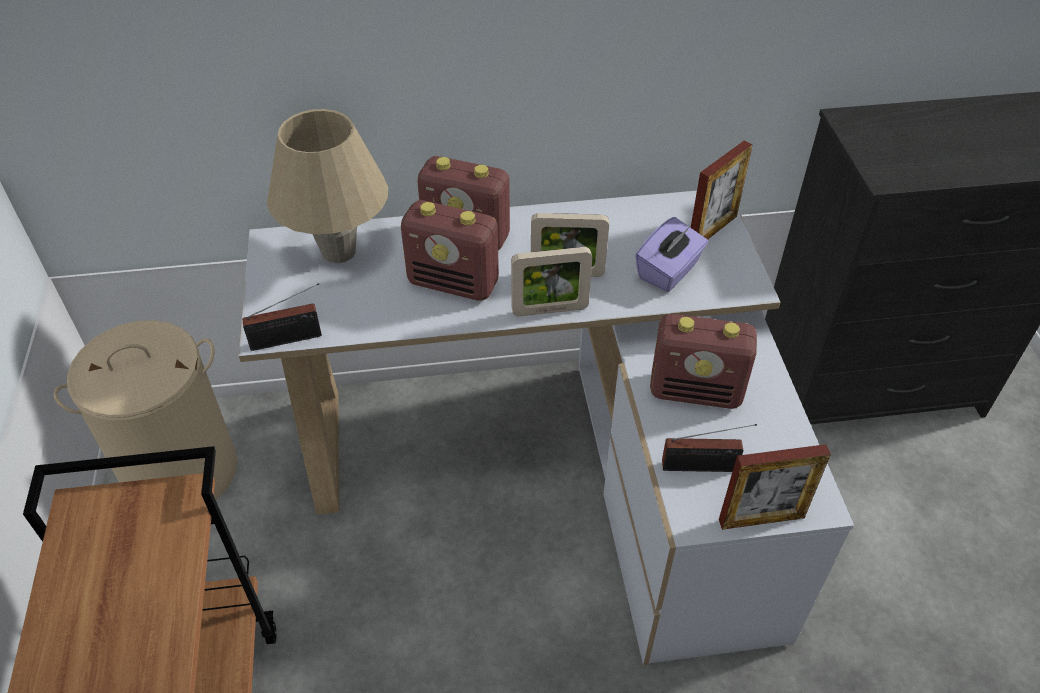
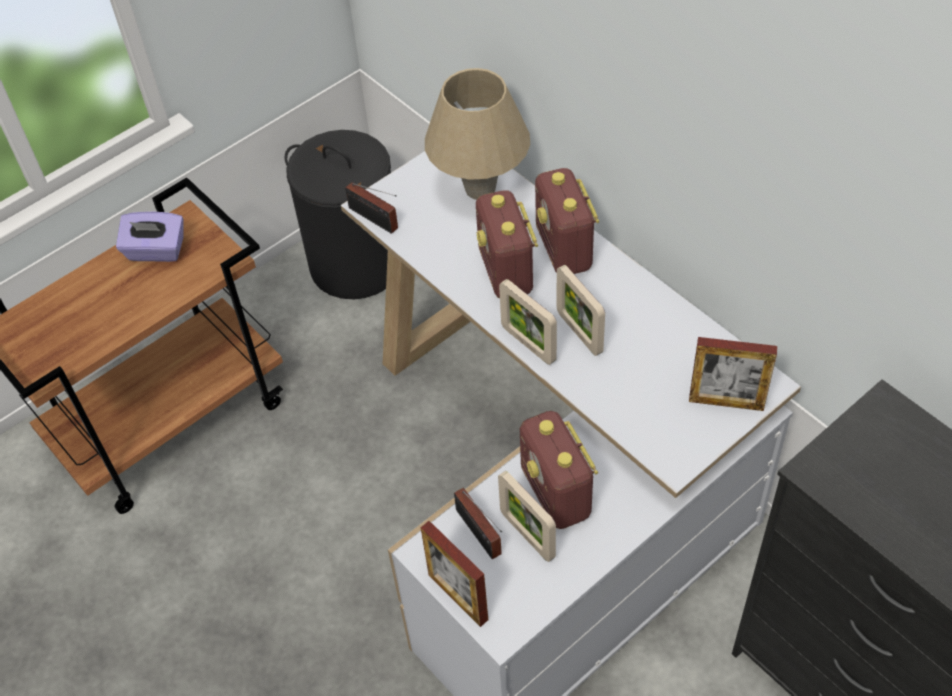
camera: 60 degrees right, 5 degrees up
(182, 471) = (357, 264): beige laundry basket -> black laundry basket
(669, 271) = (643, 397): purple tissue box -> purple tissue box (156, 251)
(727, 433) = (527, 535): none -> picture frame

